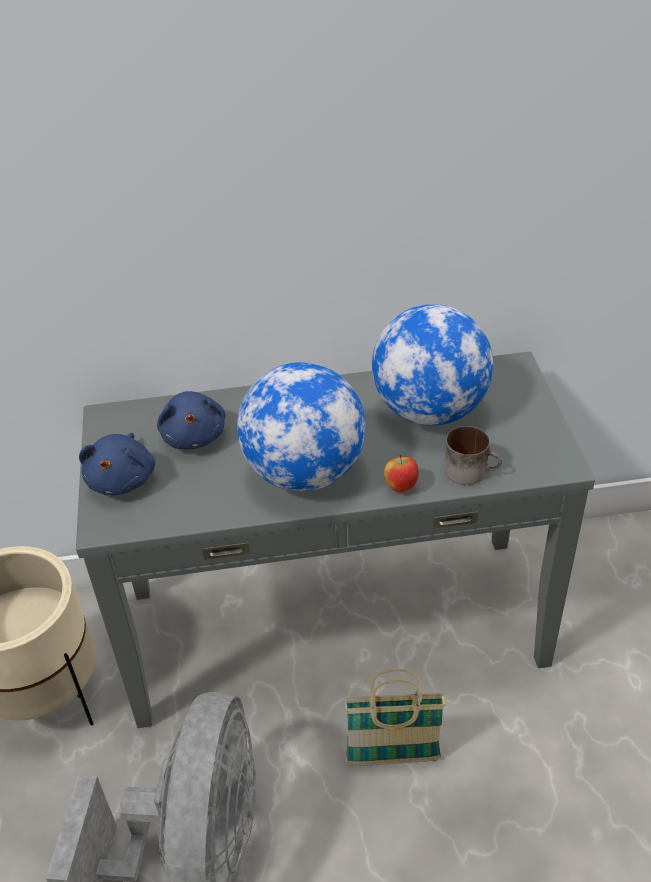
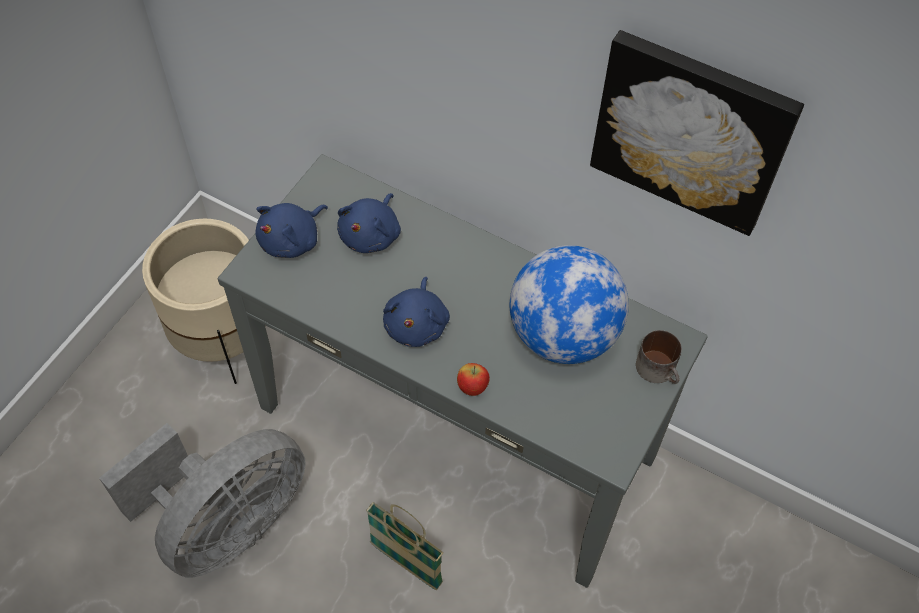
camera: 35 degrees right, 15 degrees up
(304, 472) = (417, 324): globe -> blue plush toy
(471, 470) = (538, 412): mug -> mug (659, 370)
(473, 125) = (691, 130): none -> picture

